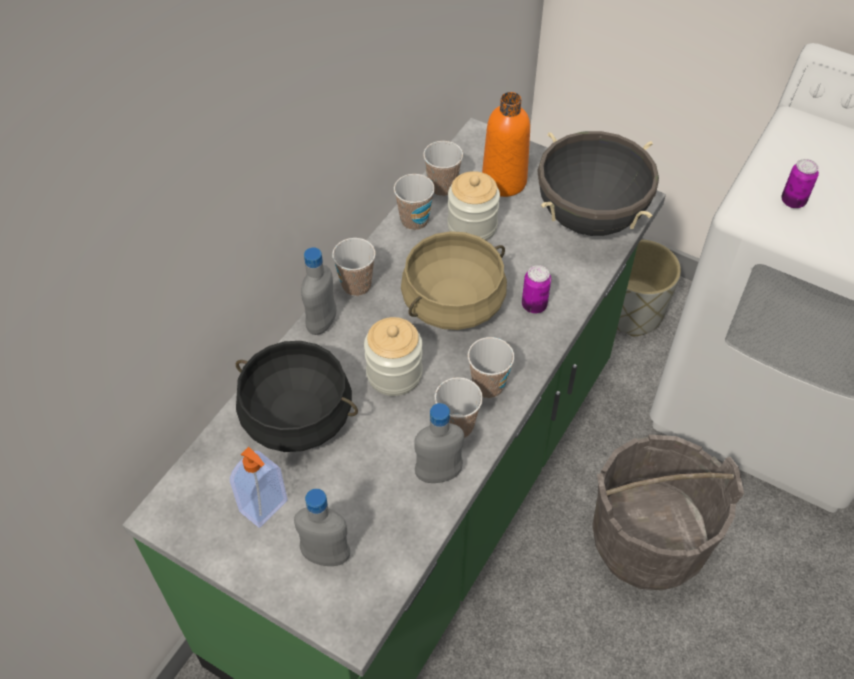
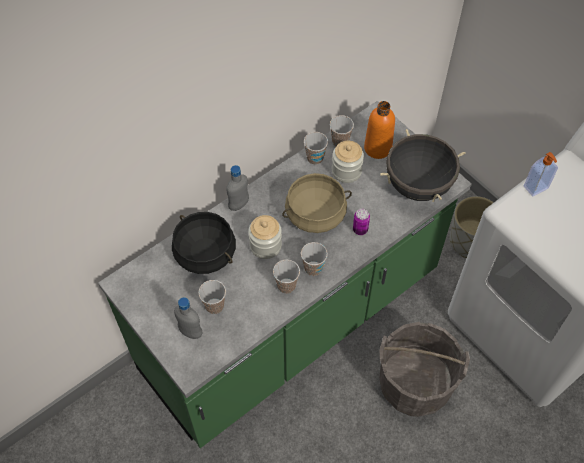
camera: 20 degrees right, 5 degrees up
(265, 507) = (170, 296): soap dispenser -> soap dispenser (536, 188)
(356, 285) = (266, 188): cup -> cup (214, 306)
(438, 474) = (265, 308): grey bottle -> none
(793, 201) = (537, 213): can -> none

